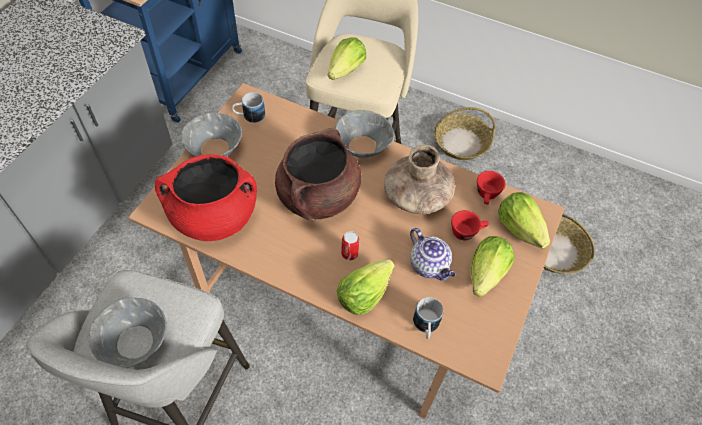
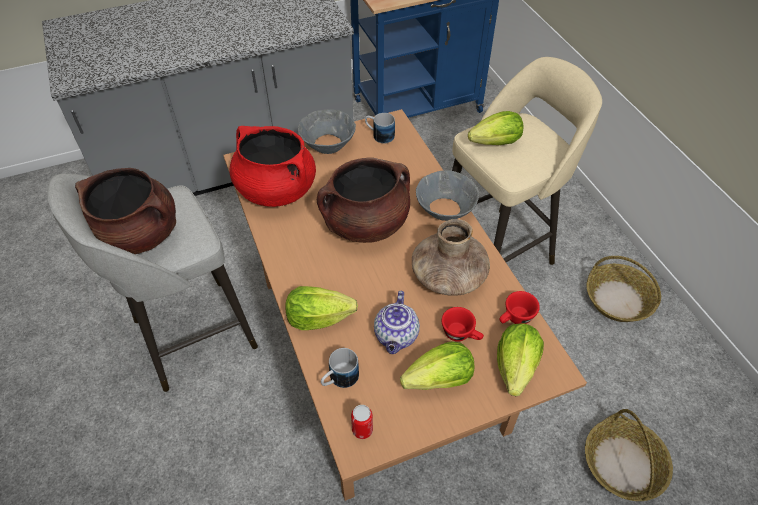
camera: 45 degrees right, 5 degrees down
(135, 342) = (138, 235): grey bowl -> brown cooking pot
(349, 253) = (342, 281): can -> can (362, 430)

